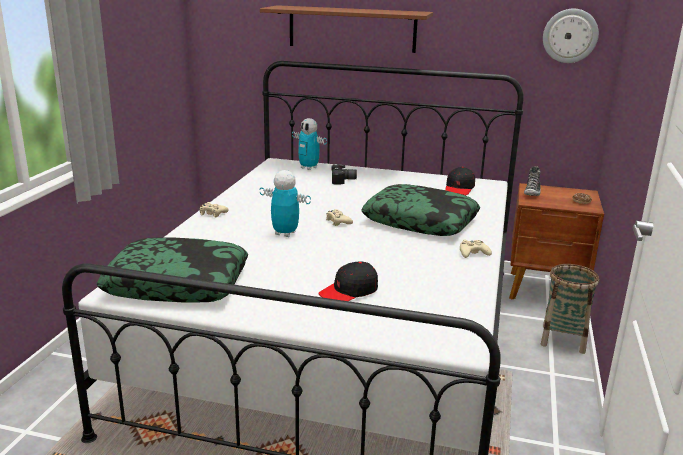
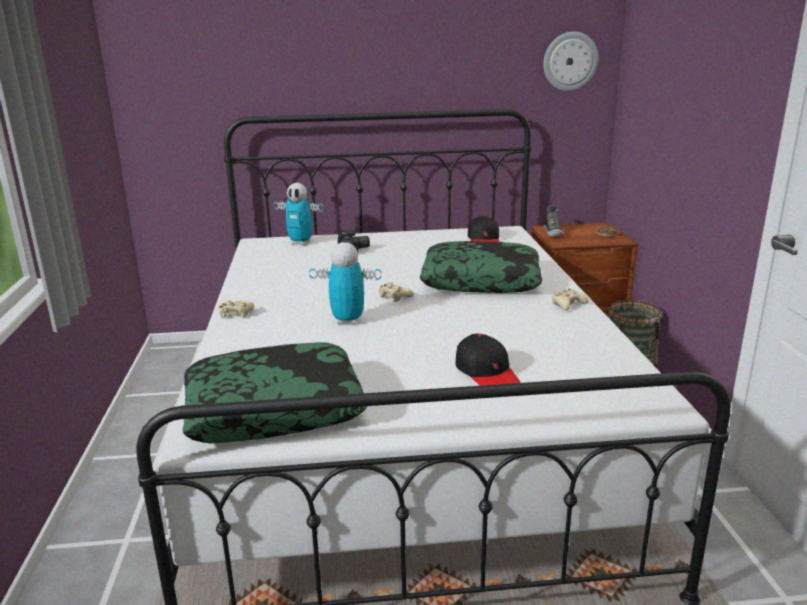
camera: 20 degrees left, 0 degrees up
(349, 291) = (487, 372): black cap -> black cap turned 60 degrees counterclockwise
(352, 29) = (329, 71): brown shelf -> none

